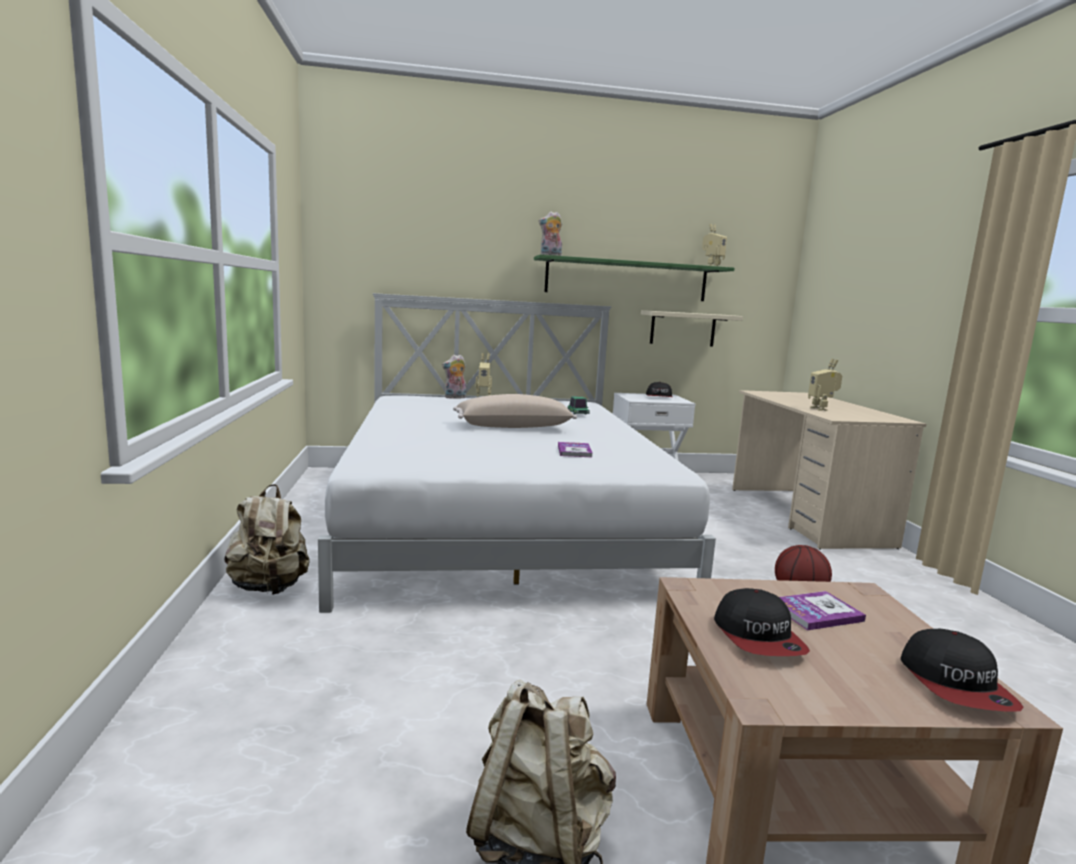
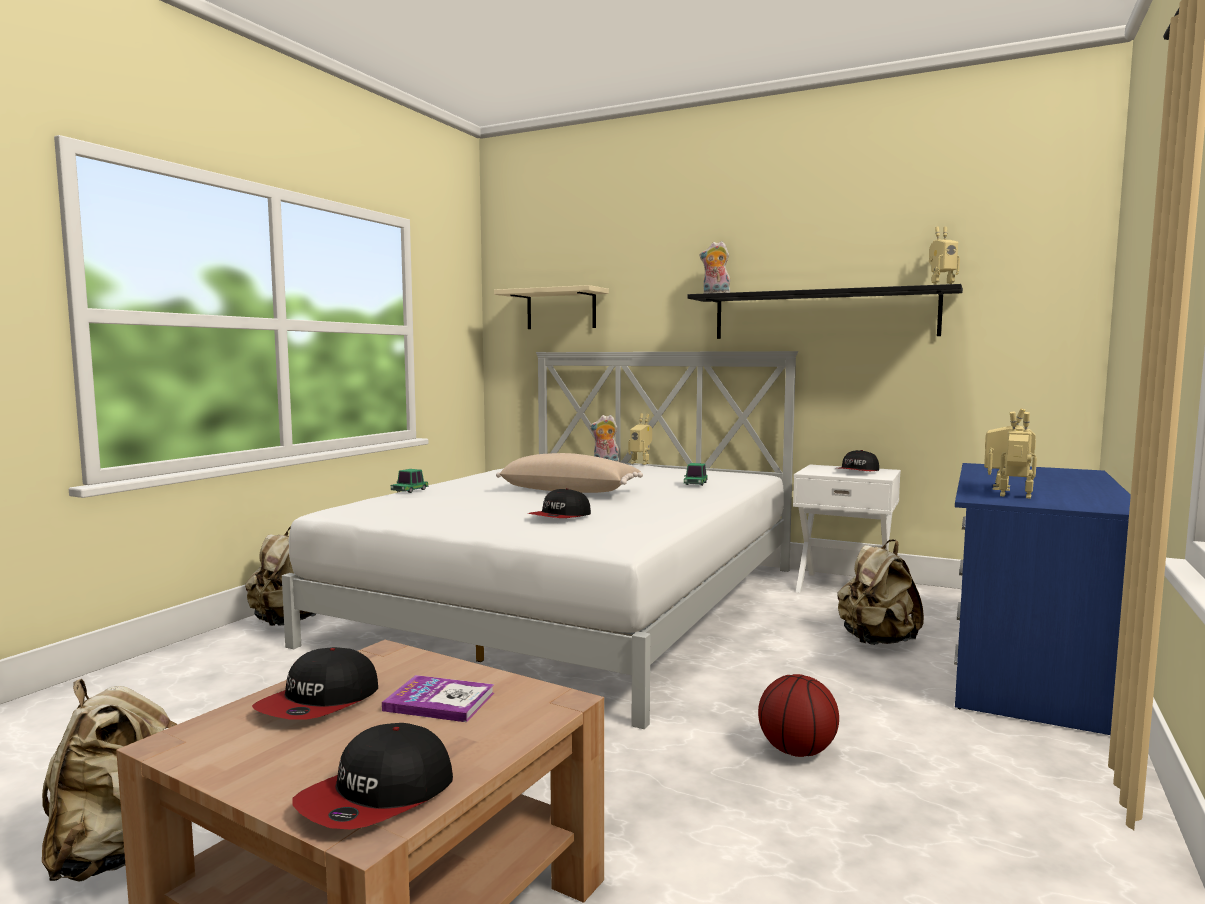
camera: 35 degrees right, 5 degrees down
(374, 437) = (409, 491): none -> toy car
(574, 451) = (560, 517): book -> cap
(626, 279) = (823, 315): green shelf -> black shelf
(682, 328) = (910, 376): beige shelf -> beige shelf (561, 309)
(721, 515) = (876, 641): none -> beige backpack
(806, 516) = (1028, 665): beige desk -> blue desk
(843, 415) = (1015, 496): none -> toy robot

